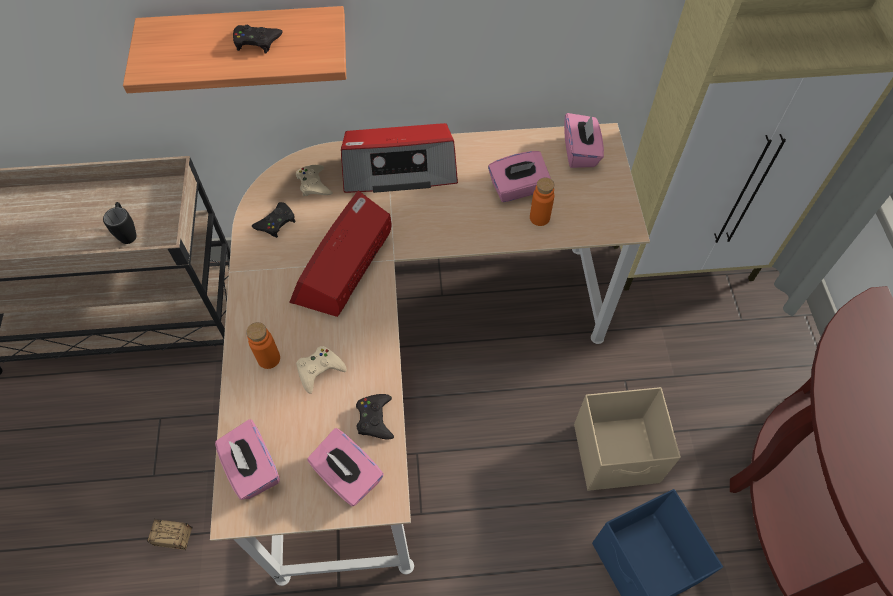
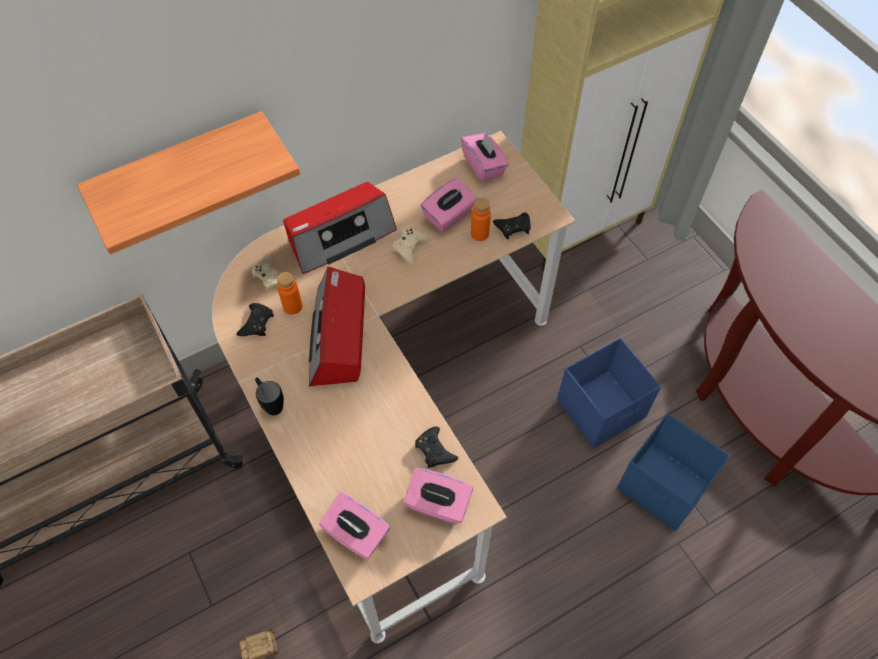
camera: 25 degrees left, 0 degrees up
(128, 232) = (115, 386): black mug -> black mug (271, 403)
(256, 41) = (205, 168): black game controller -> black game controller (513, 227)
(269, 358) = (317, 440): orange bottle -> orange bottle (292, 306)
(319, 370) = (367, 431): beige game controller -> beige game controller (410, 247)
(617, 454) = (602, 409): beige storage box -> blue storage box

